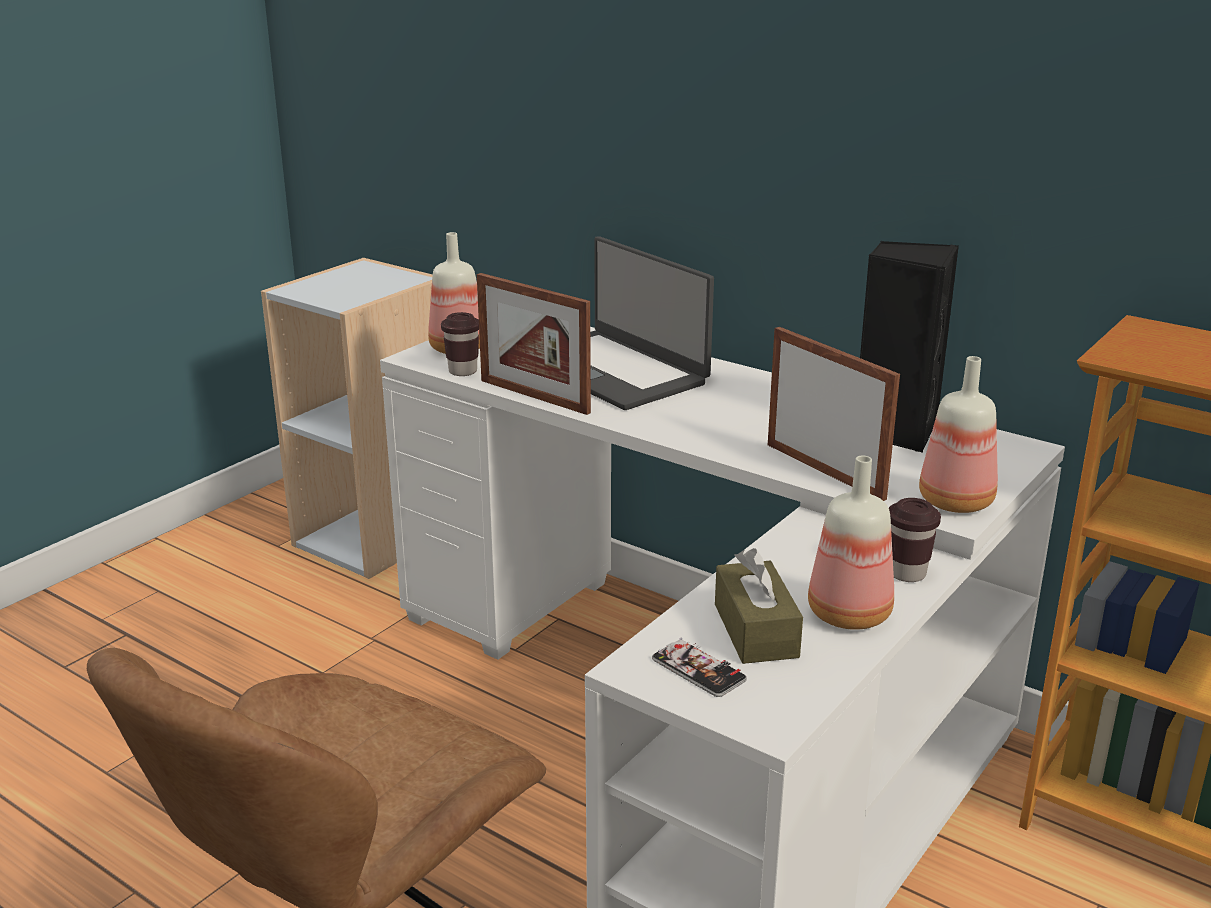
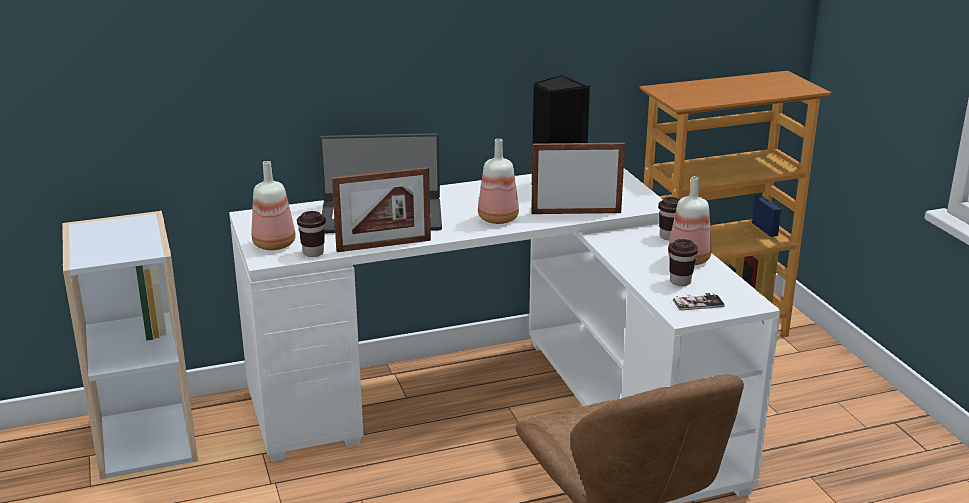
camera: 55 degrees left, 0 degrees up
(755, 630) = (680, 281): brown tissue box -> brown cup
(956, 501) = (639, 200): bottle -> bottle (497, 218)

